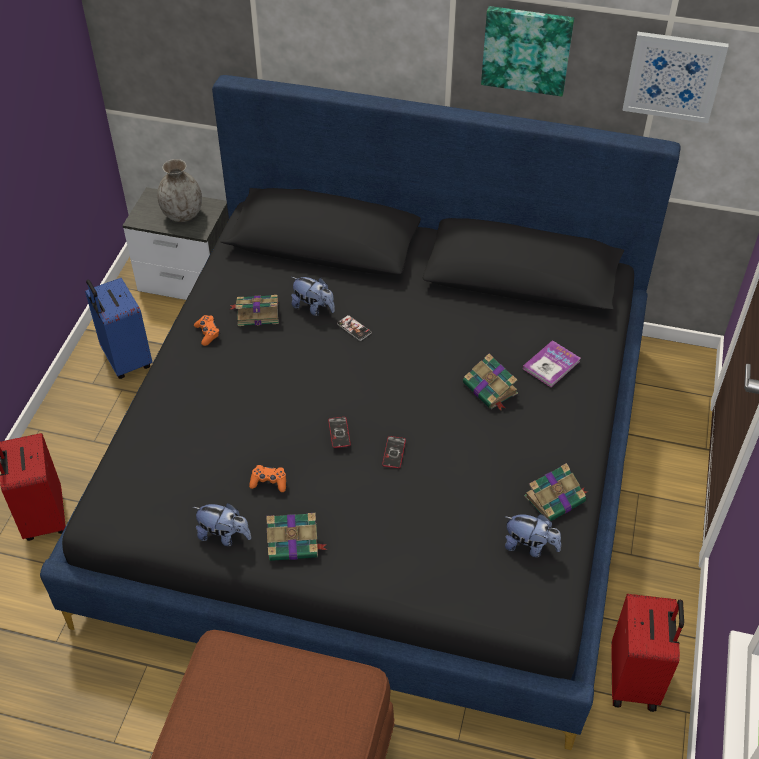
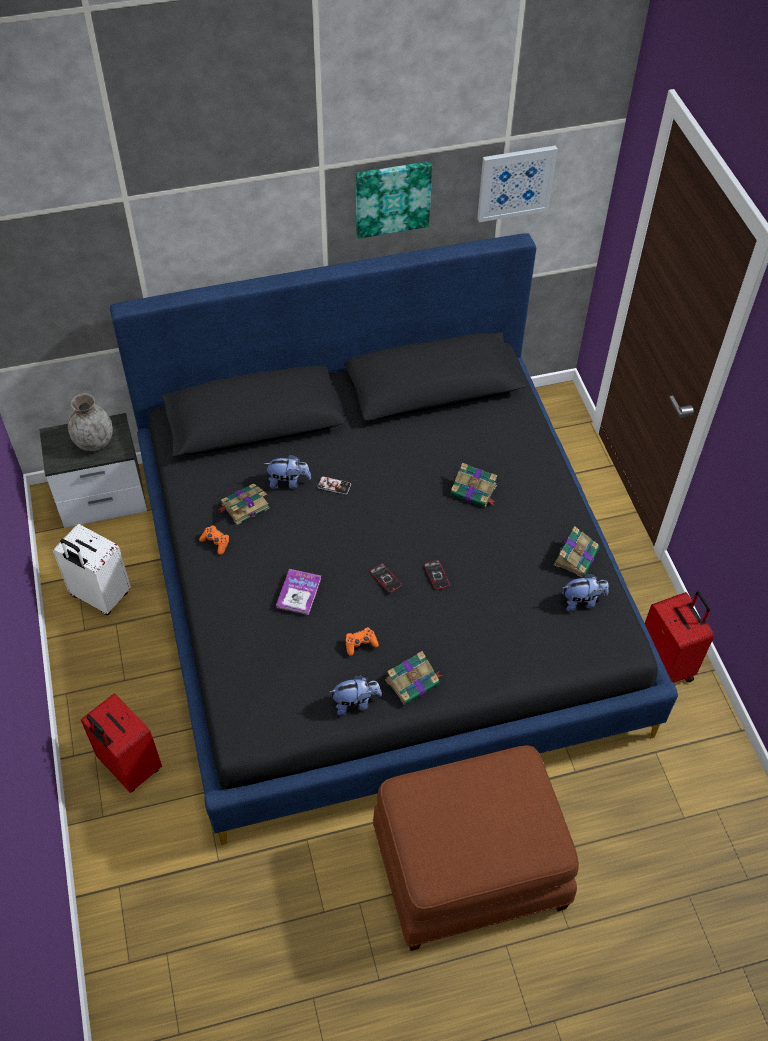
camera: 30 degrees left, 5 degrees up
(125, 360) = (99, 596): blue suitcase -> white suitcase
(551, 365) = (505, 451): book -> book (298, 592)

